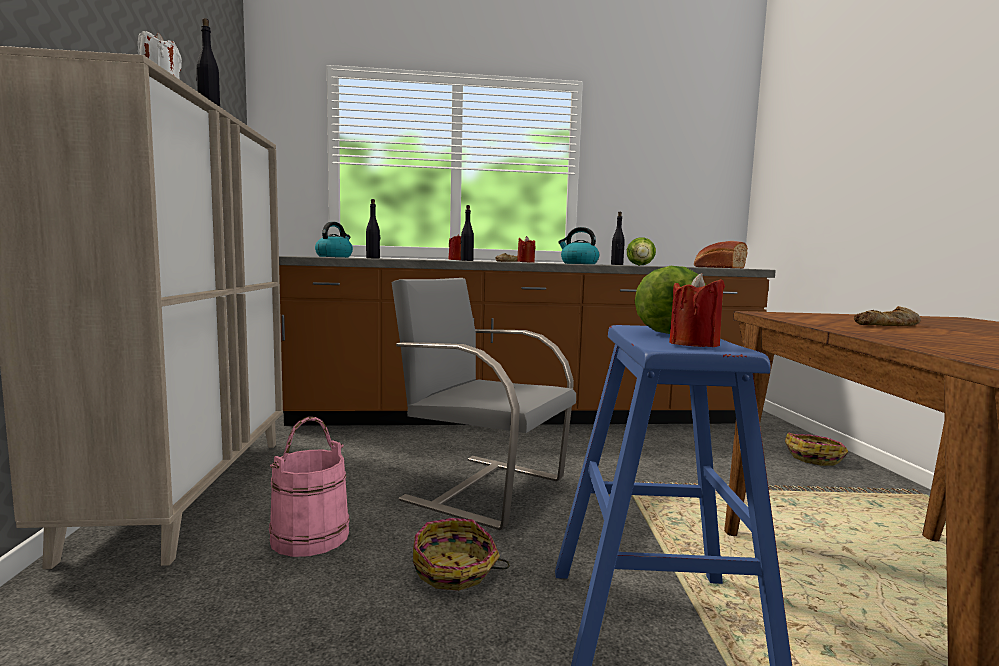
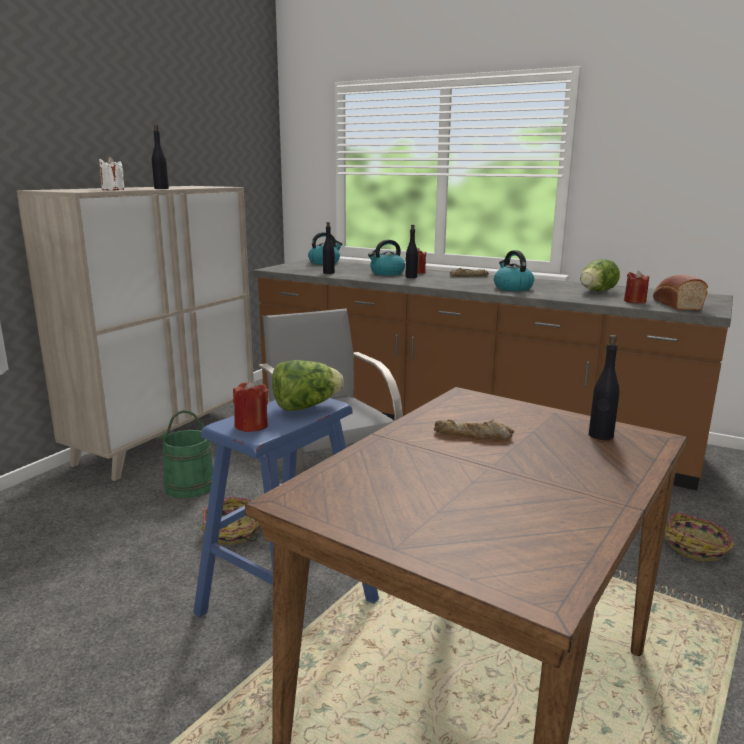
camera: 35 degrees right, 10 degrees up
(310, 536) = (190, 486): pink bucket -> green bucket
(433, 259) = (387, 273): none -> kettle
(525, 262) = (475, 279): red candle -> red candle (634, 301)
(617, 264) = (563, 290): black bottle -> black bottle (600, 435)

